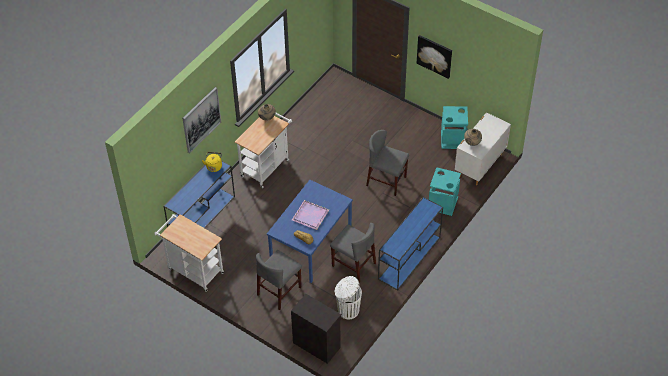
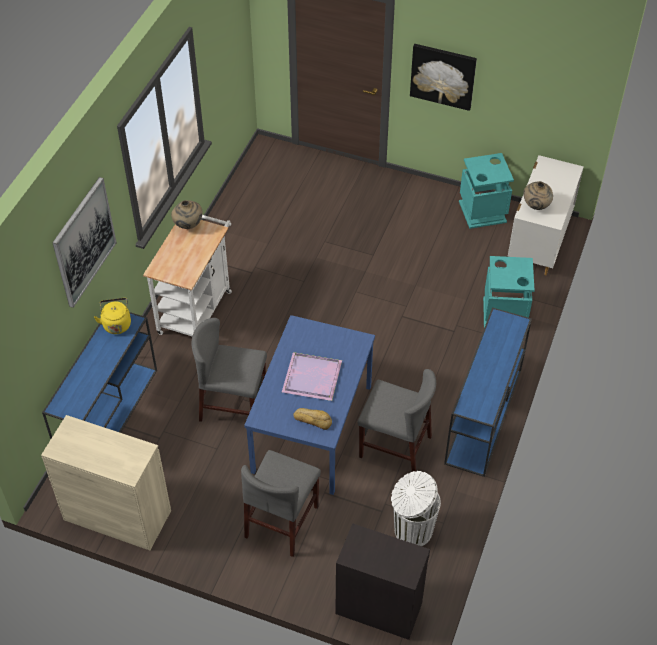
camera: 15 degrees left, 0 degrees up
(193, 269) = (117, 515): white cart -> beige cabinet
(386, 181) = (401, 296): grey chair -> grey chair (233, 405)

